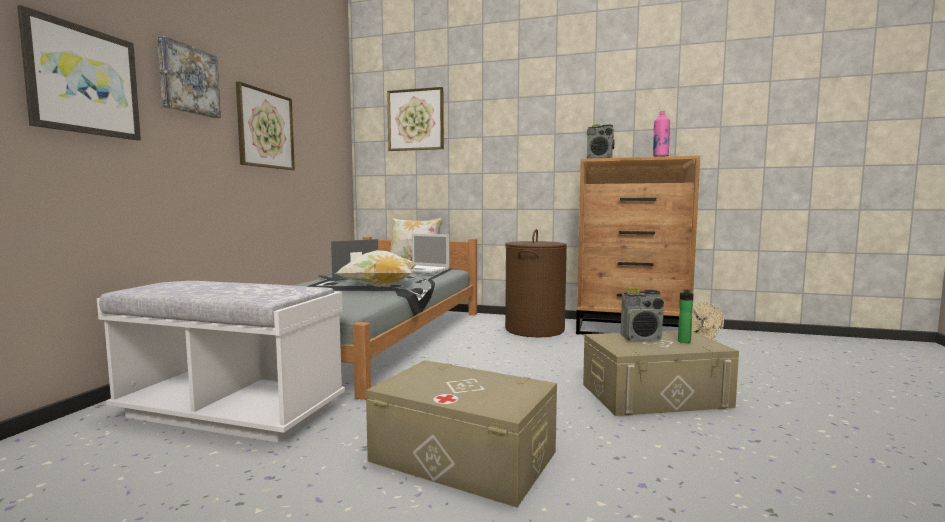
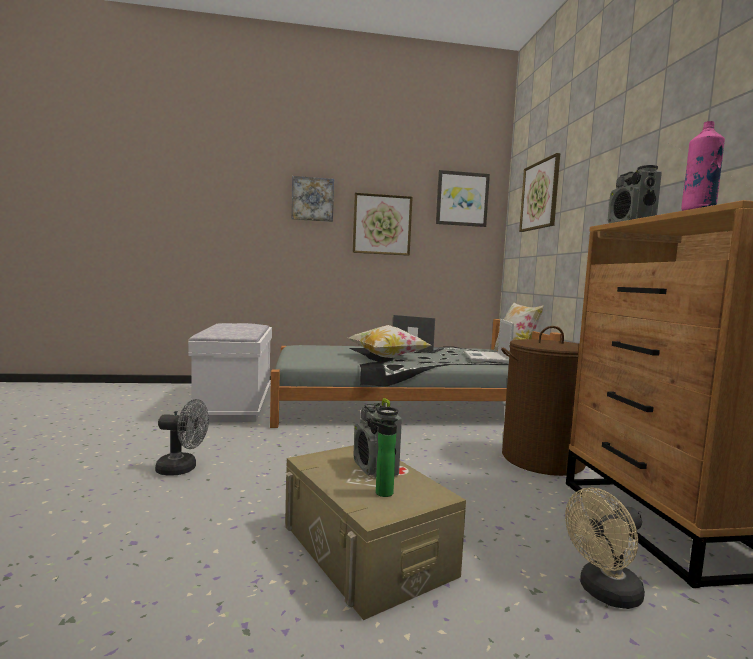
camera: 65 degrees right, 0 degrees up
(83, 80) = (244, 212): picture -> picture (462, 199)
(463, 456) = (183, 469): beige storage box -> grey fan

